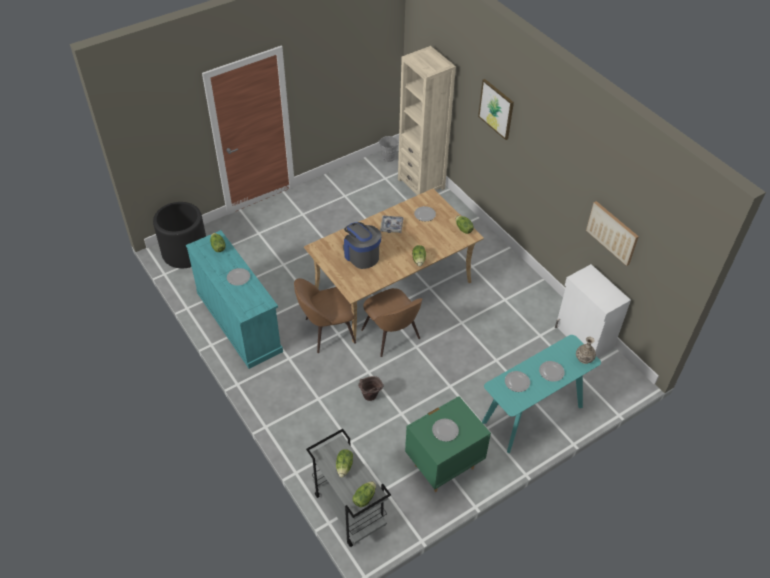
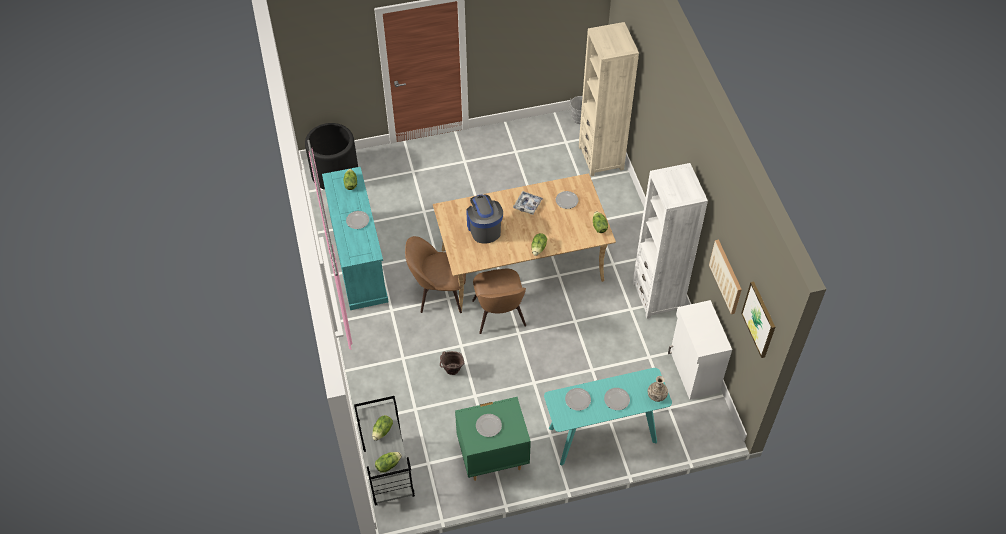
camera: 20 degrees right, 5 degrees up
(496, 109) = (663, 110): picture -> picture (759, 319)
(522, 283) = (657, 296): none -> white bookcase

